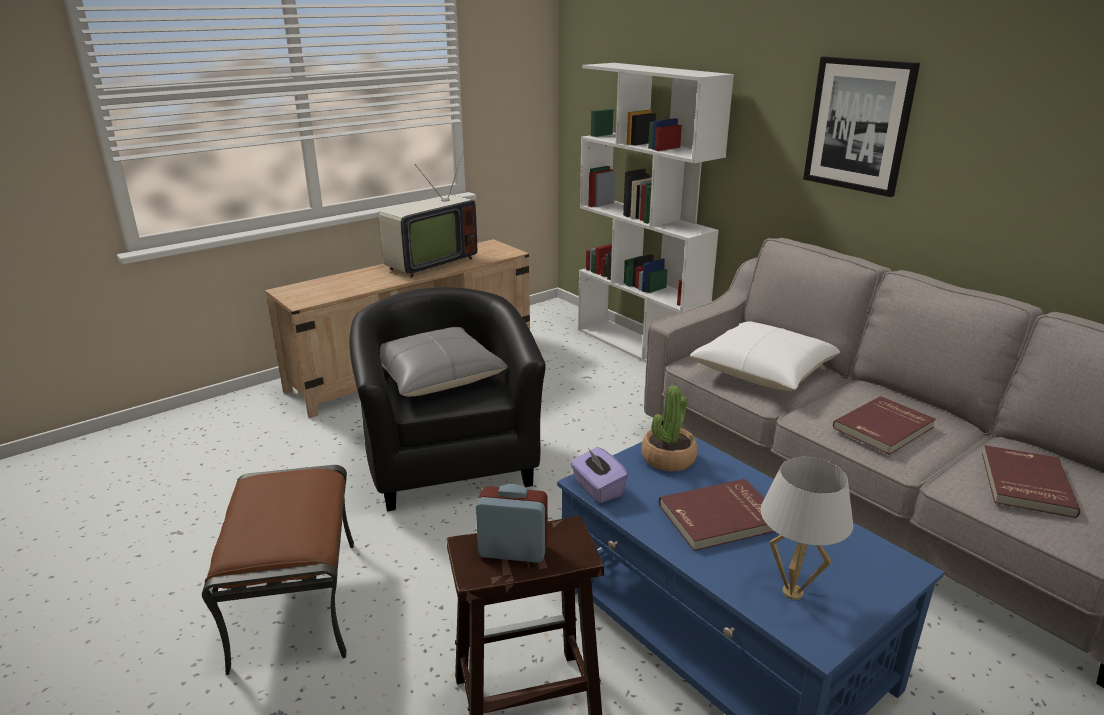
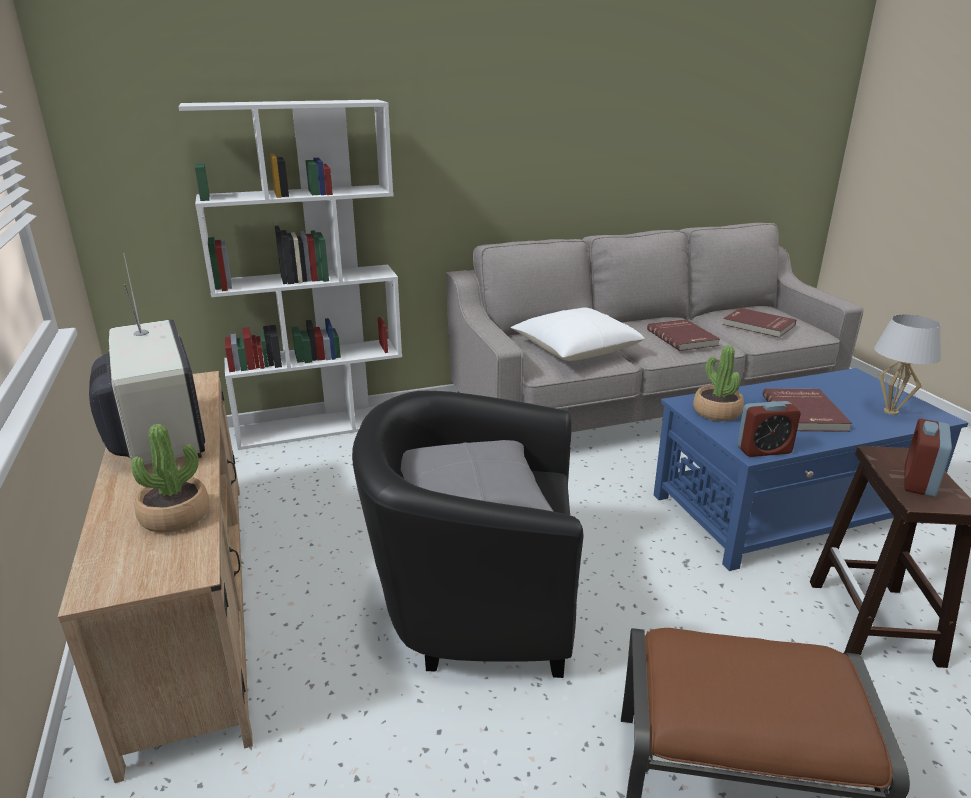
camera: 70 degrees left, 0 degrees up
(348, 288) = (175, 516): none -> potted plant
(597, 489) = (764, 450): purple tissue box -> alarm clock
(858, 125) = (513, 131): picture -> none

